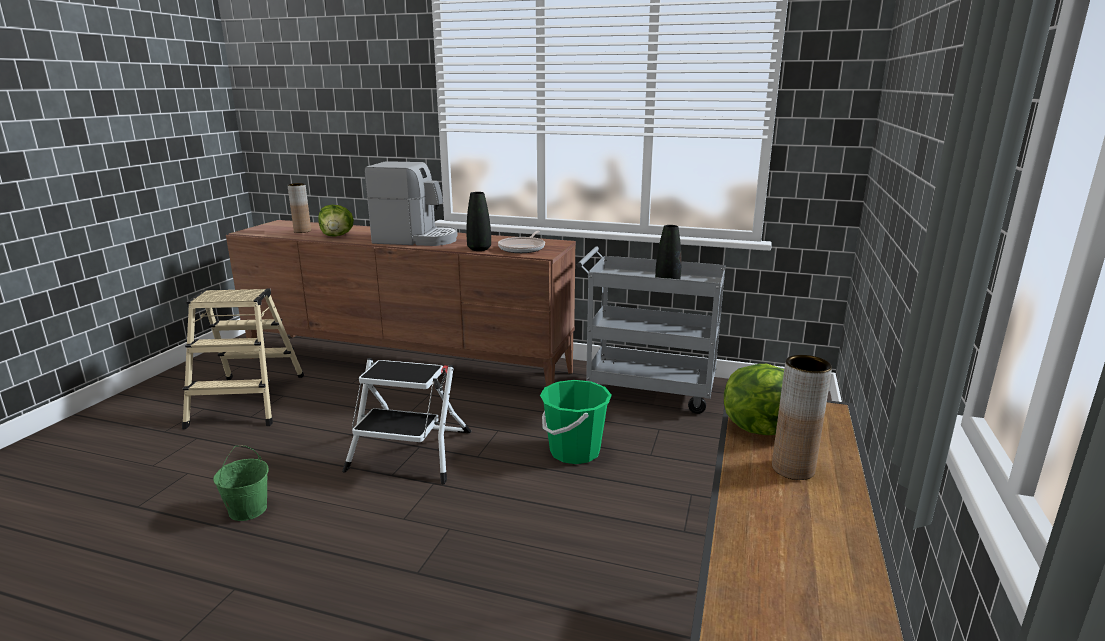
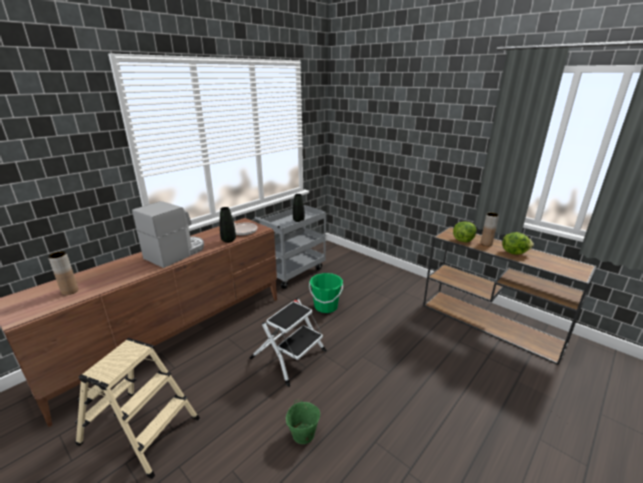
camera: 65 degrees left, 5 degrees up
(337, 236) = (117, 278): lettuce -> lettuce (514, 252)

